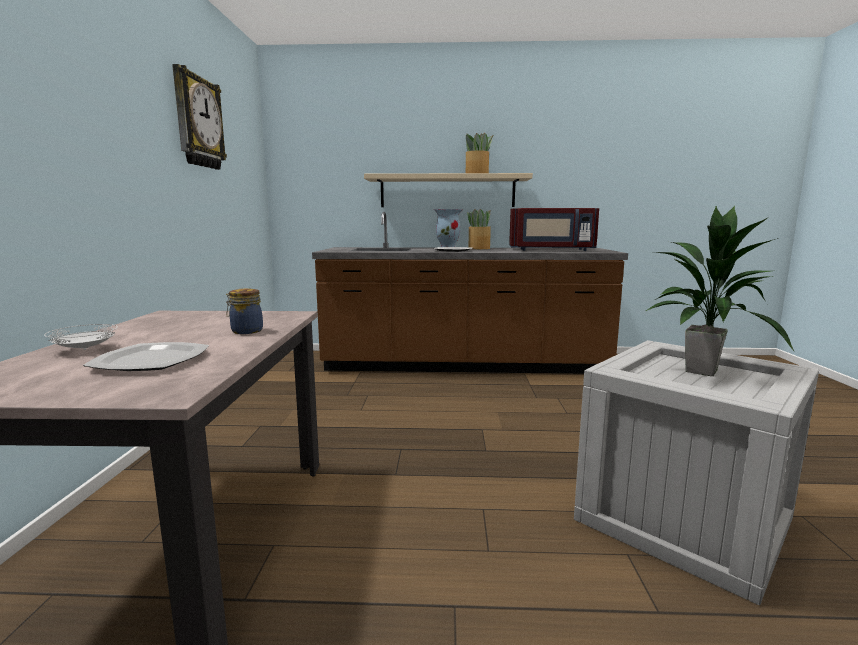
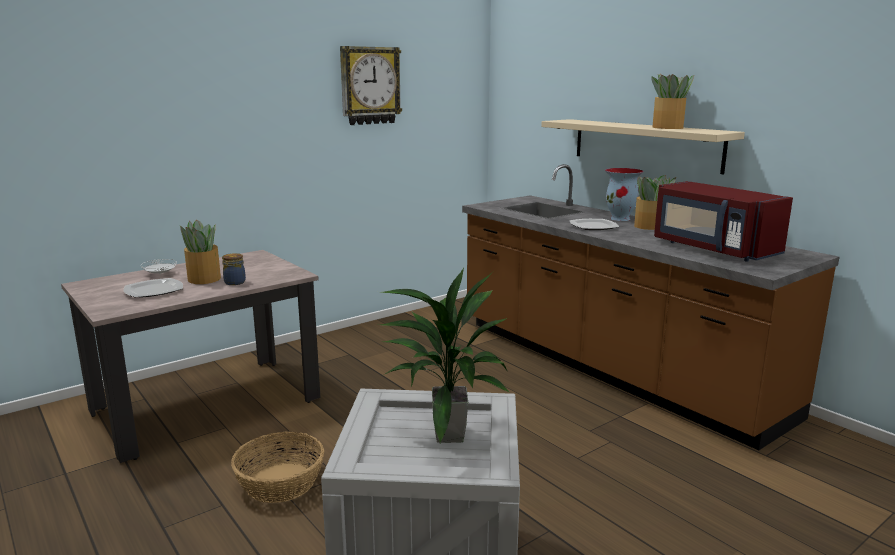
camera: 50 degrees right, 5 degrees up
(188, 338) = (204, 279): none -> potted plant
(453, 546) = (280, 482): none -> basket

